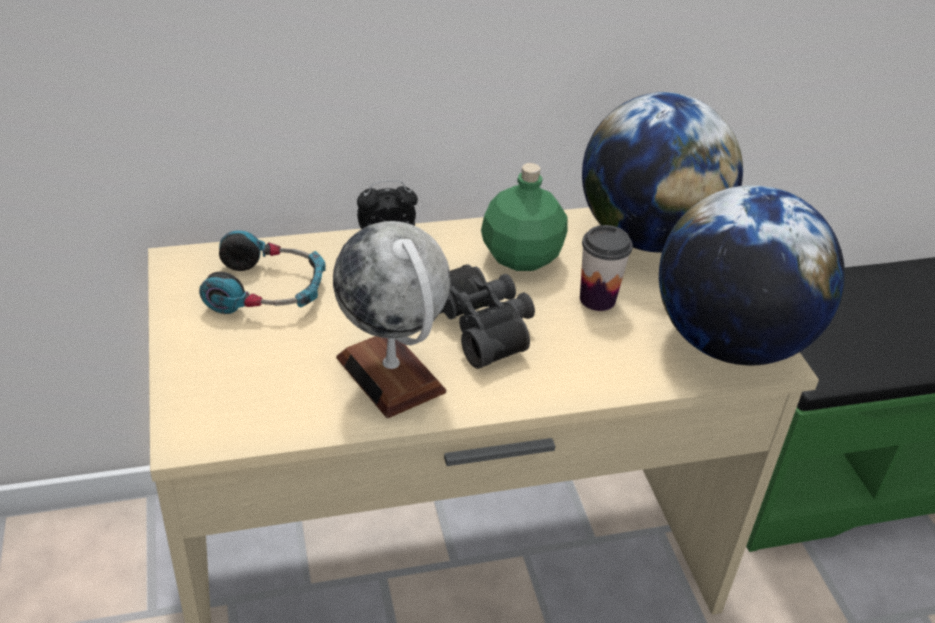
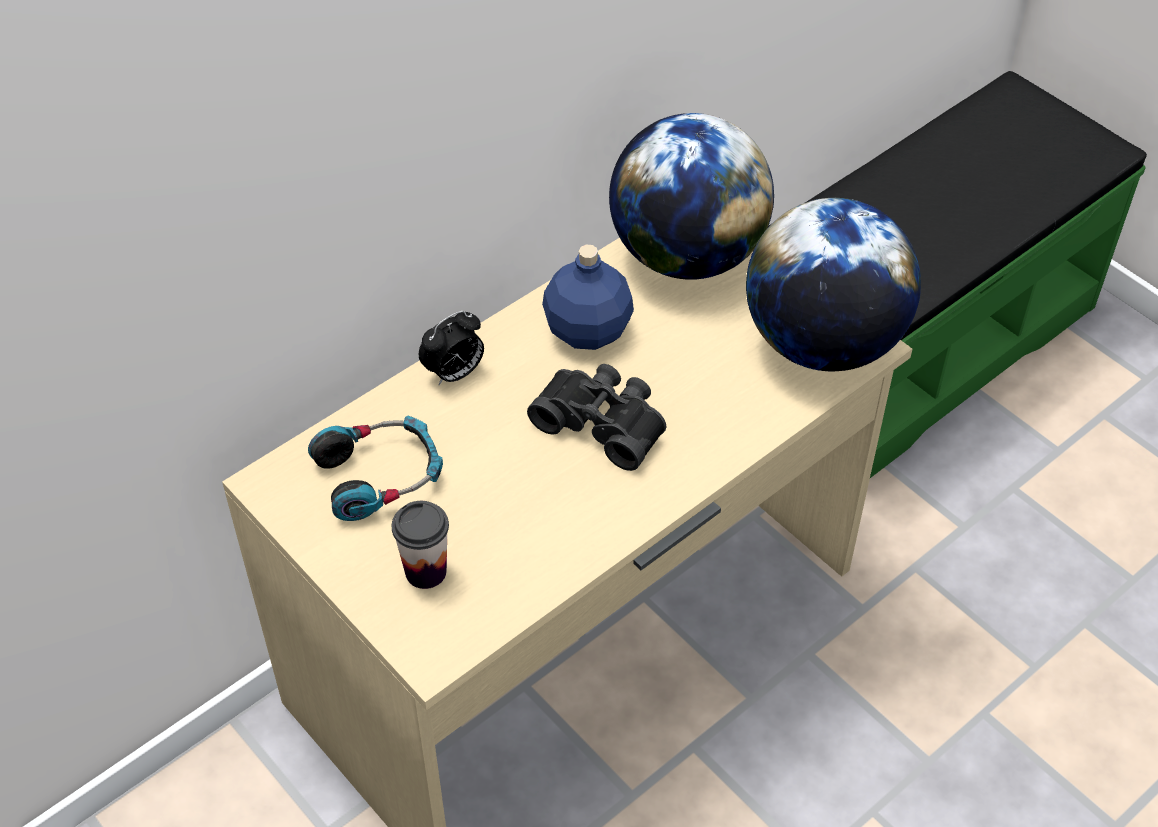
camera: 25 degrees left, 10 degrees up
(391, 374) = (560, 511): globe -> none
(521, 256) = (587, 329): green bottle -> blue bottle
(597, 299) = (685, 347): cup -> cup (425, 571)

